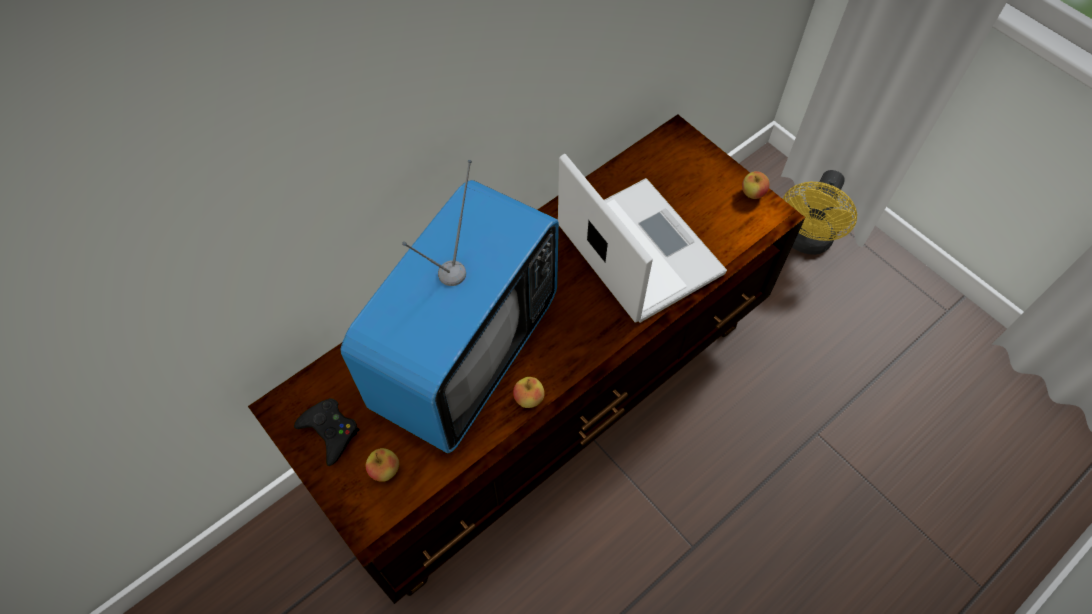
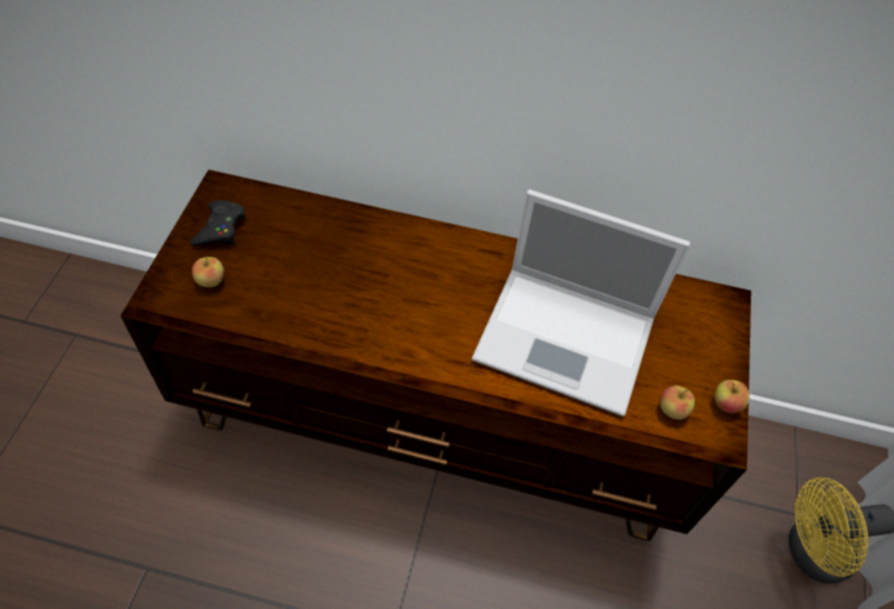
camera: 50 degrees right, 5 degrees down
(466, 354) = (354, 274): television -> none
(529, 398) = (346, 342): apple -> apple (672, 410)
(637, 248) = (568, 339): laptop -> laptop turned 90 degrees clockwise

